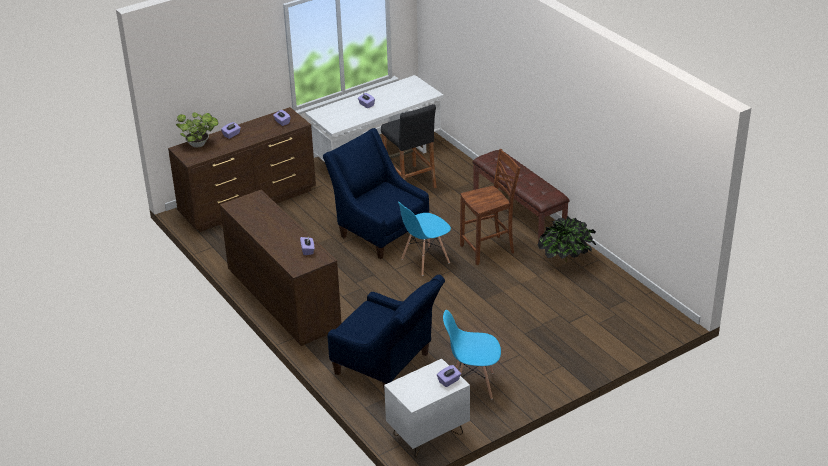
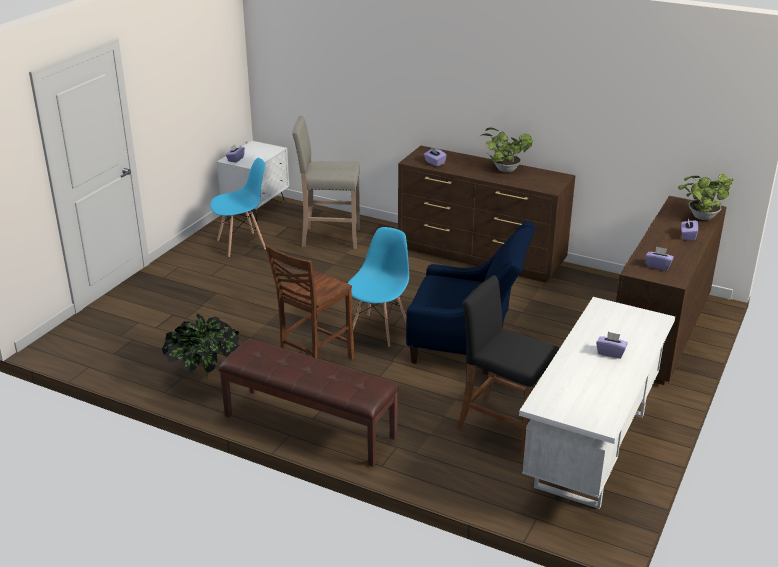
camera: 150 degrees right, 5 degrees down
(264, 225) = (504, 169): none -> potted plant
(388, 366) = (329, 237): blue armchair -> beige stool

